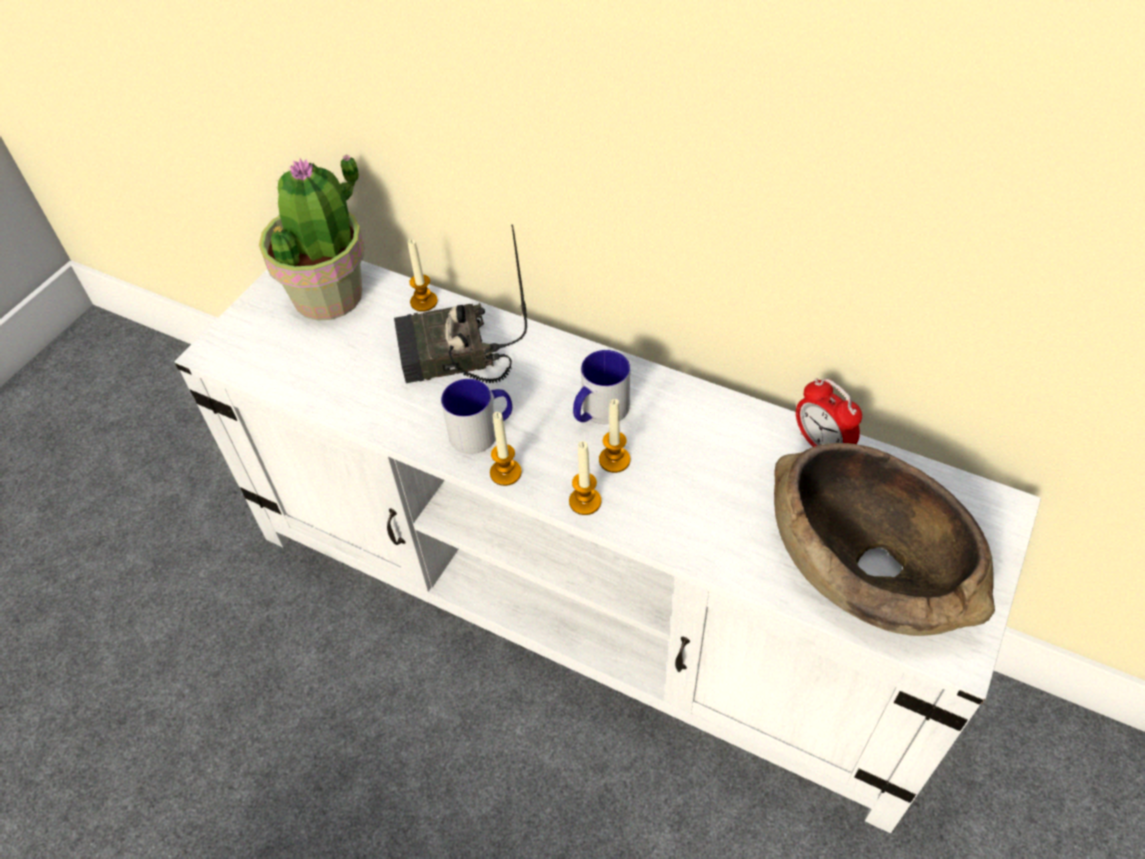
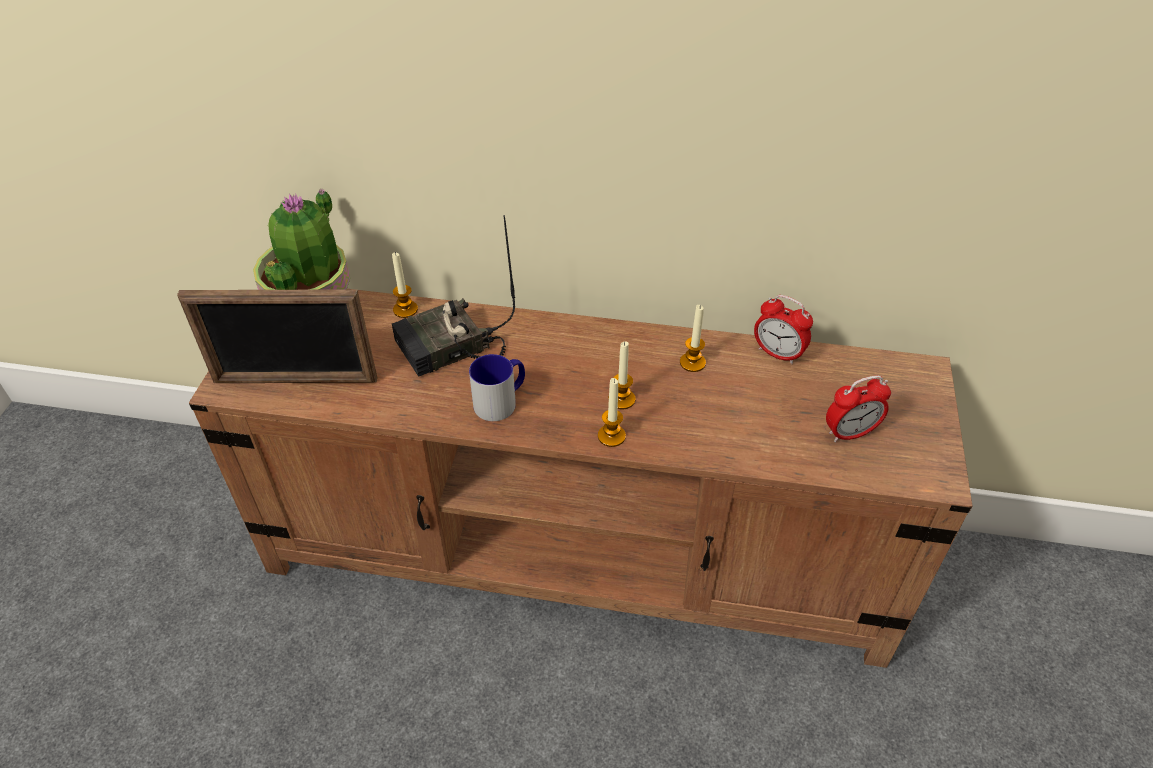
camera: 20 degrees left, 5 degrees down
(282, 360) = (295, 381): none -> picture frame
(505, 473) = (535, 429): candle -> candle (692, 363)
(587, 600) = (580, 551): white tv stand -> brown tv stand
(599, 412) = (593, 365): mug -> none
(868, 566) = (850, 433): brown bowl -> alarm clock

